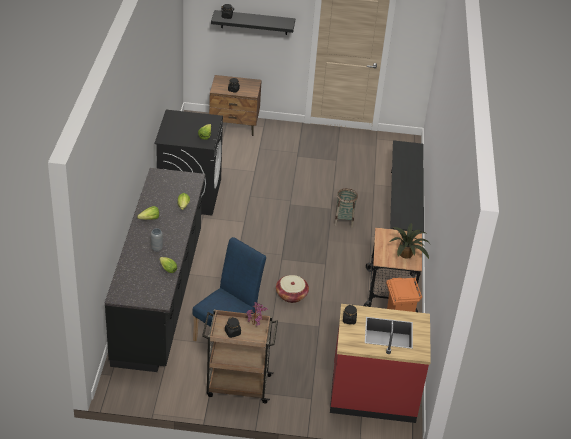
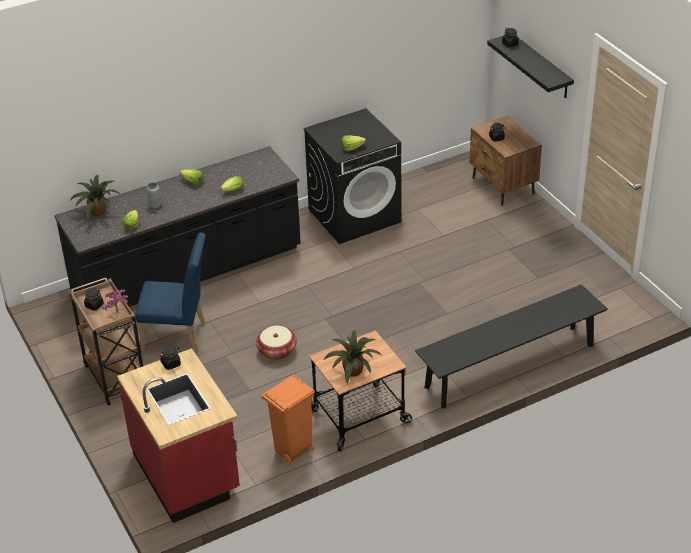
camera: 60 degrees right, 0 degrees up
(130, 278) = (98, 212): none -> potted plant
(344, 220) = (438, 331): basket -> none

